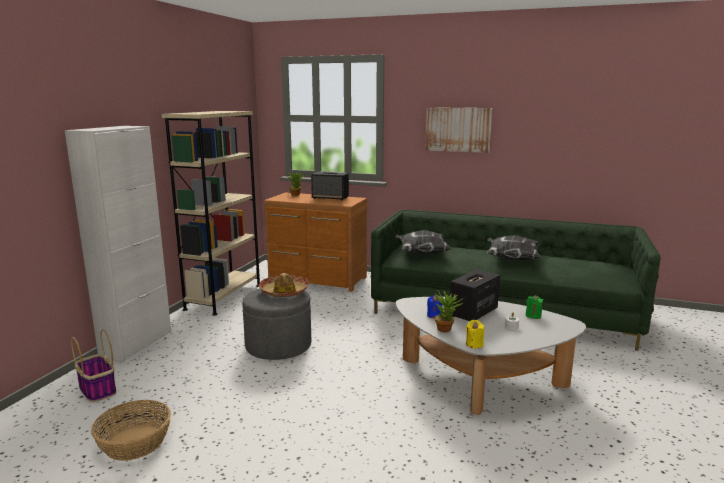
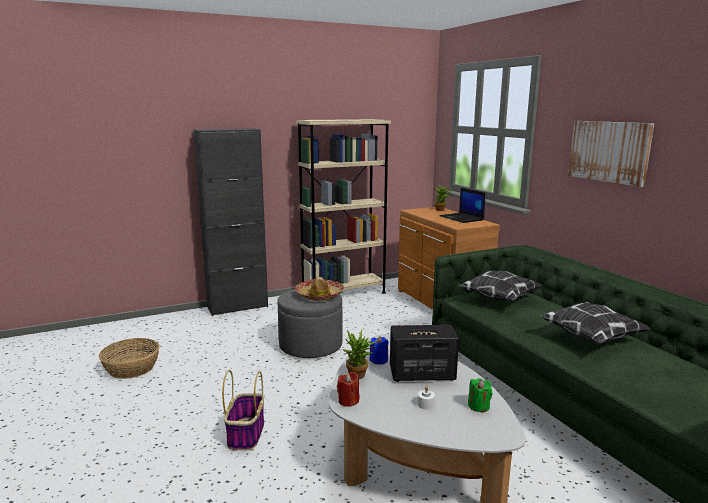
camera: 45 degrees right, 0 degrees up
(97, 389) = (172, 327): basket -> basket (246, 434)
(136, 344) = (237, 307): white cabinet -> black cabinet
(330, 198) = (462, 218): speaker -> laptop
(474, 344) = (348, 401): yellow candle -> red candle

